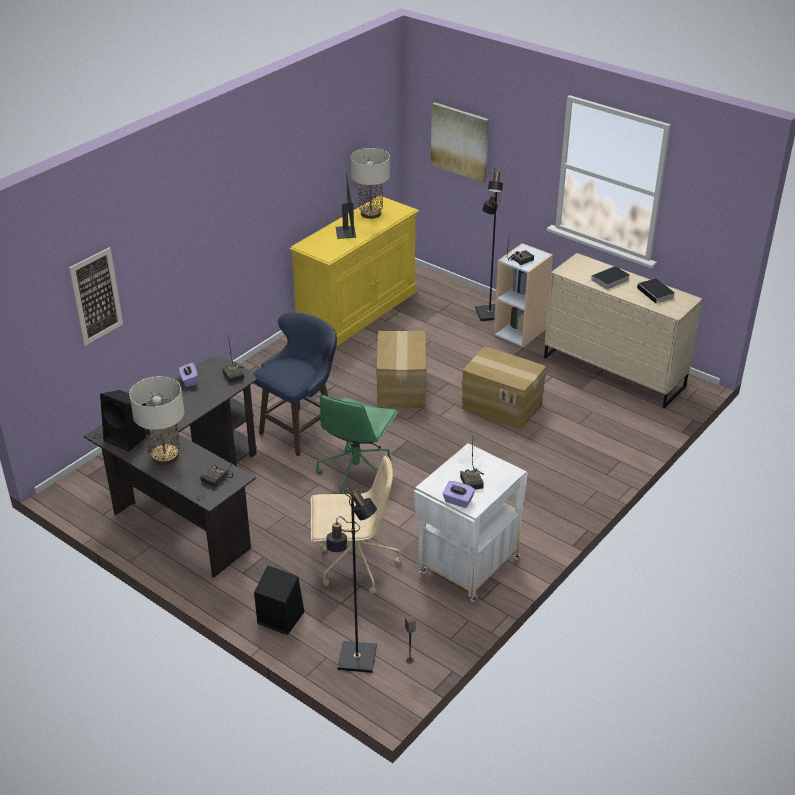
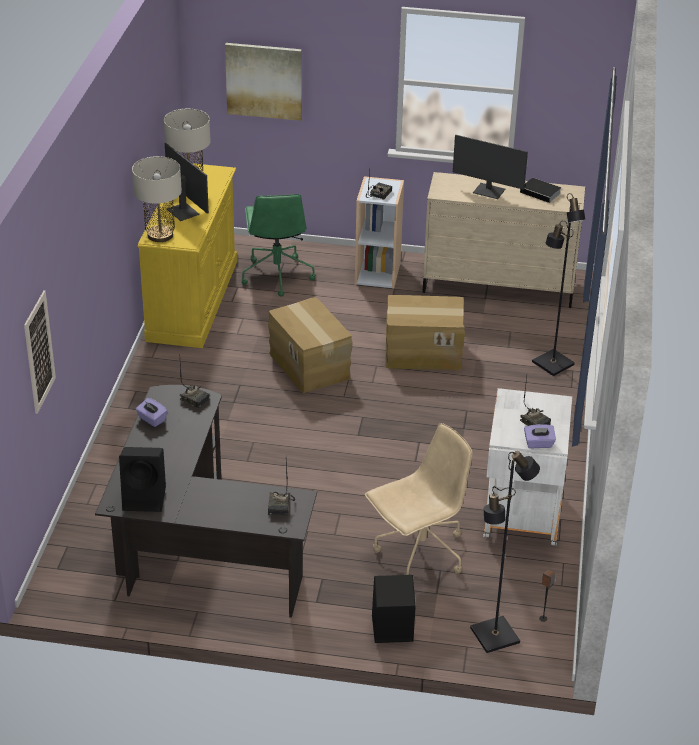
camera: 30 degrees left, 0 degrees up
(165, 456) = (204, 503): table lamp -> table lamp (160, 235)
(300, 430) = (245, 442): blue stool -> none
(357, 473) = (342, 465): green office chair -> green office chair (276, 274)
(489, 313) = (331, 263): black floor lamp -> black floor lamp (553, 363)
(609, 280) = (489, 191): book -> monitor

